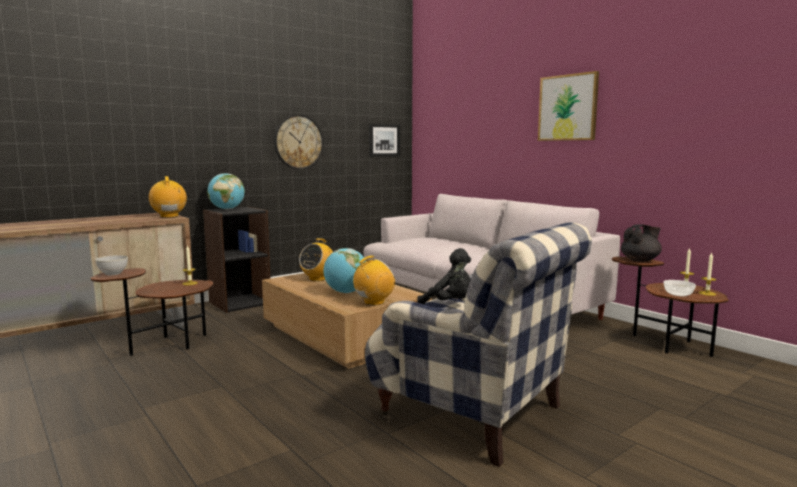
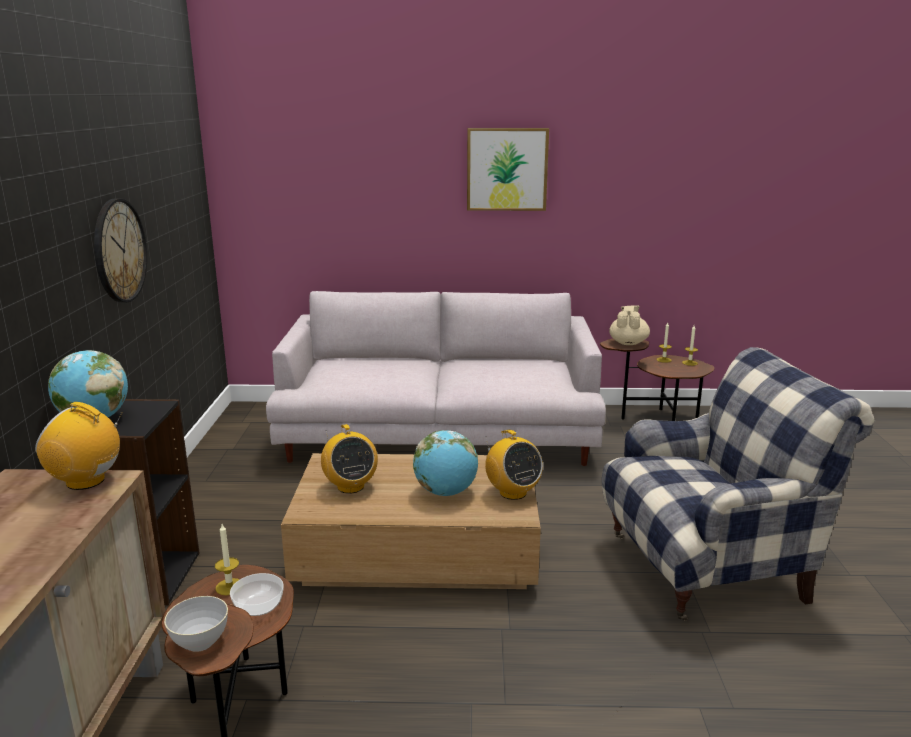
camera: 50 degrees left, 10 degrees up
(374, 302) = (512, 492): radio -> radio turned 150 degrees clockwise
(384, 140) = (190, 214): picture -> none
(449, 304) = (671, 467): black plush toy -> none
(640, 260) = (628, 343): black teapot -> beige teapot
(678, 294) = (679, 371): bowl -> bowl (258, 605)

